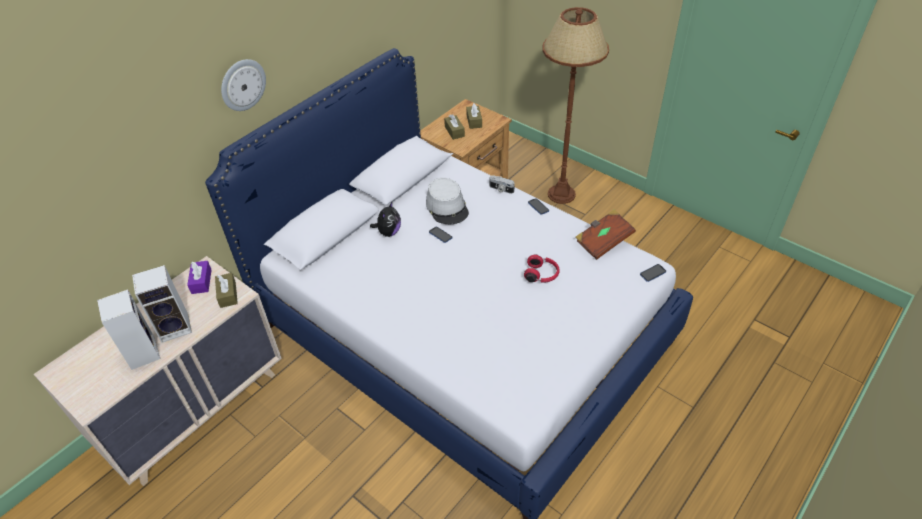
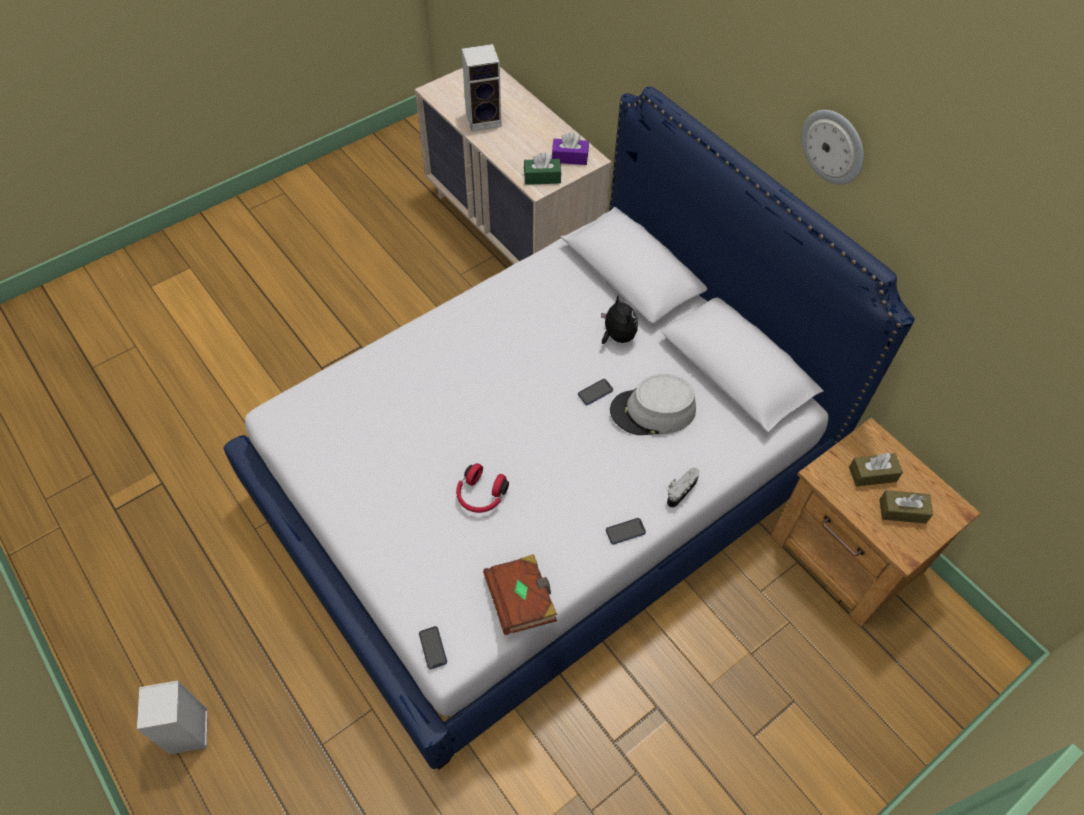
camera: 100 degrees right, 10 degrees up
(176, 327) = (509, 140): speaker -> speaker (190, 733)
(228, 294) = (542, 177): brown tissue box -> green tissue box
(242, 84) = (719, 64): wall clock -> wall clock (834, 146)
(388, 232) = (617, 336): plush toy -> plush toy turned 150 degrees counterclockwise
(561, 194) = (813, 711): brown floor lamp -> none

